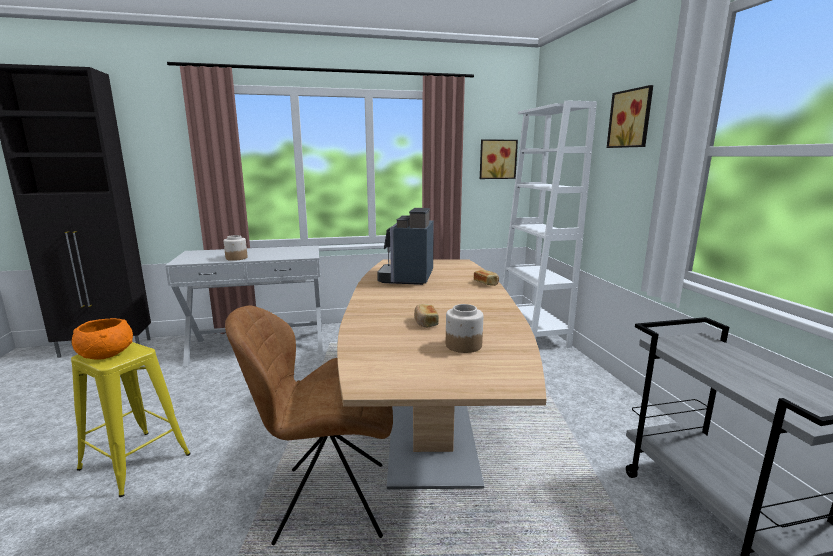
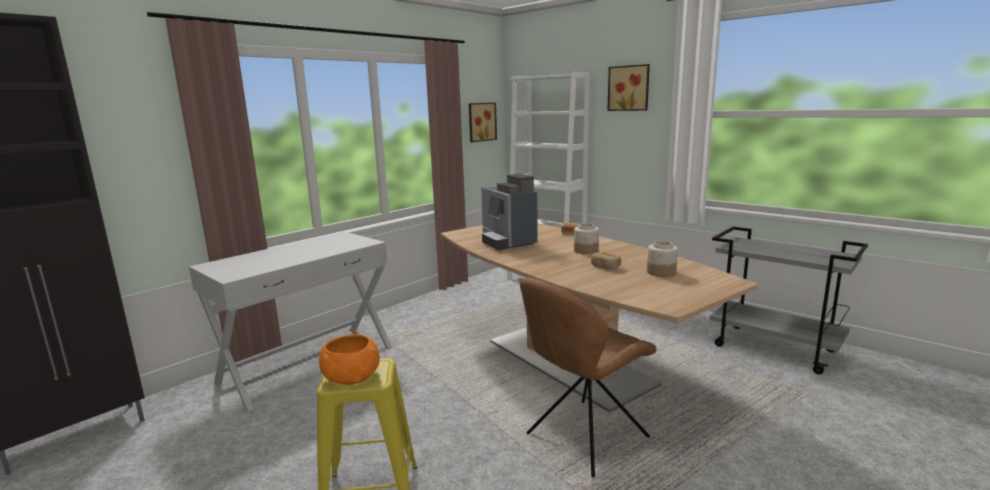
camera: 35 degrees left, 0 degrees up
(236, 258) = (293, 259): jar -> jar (586, 250)

